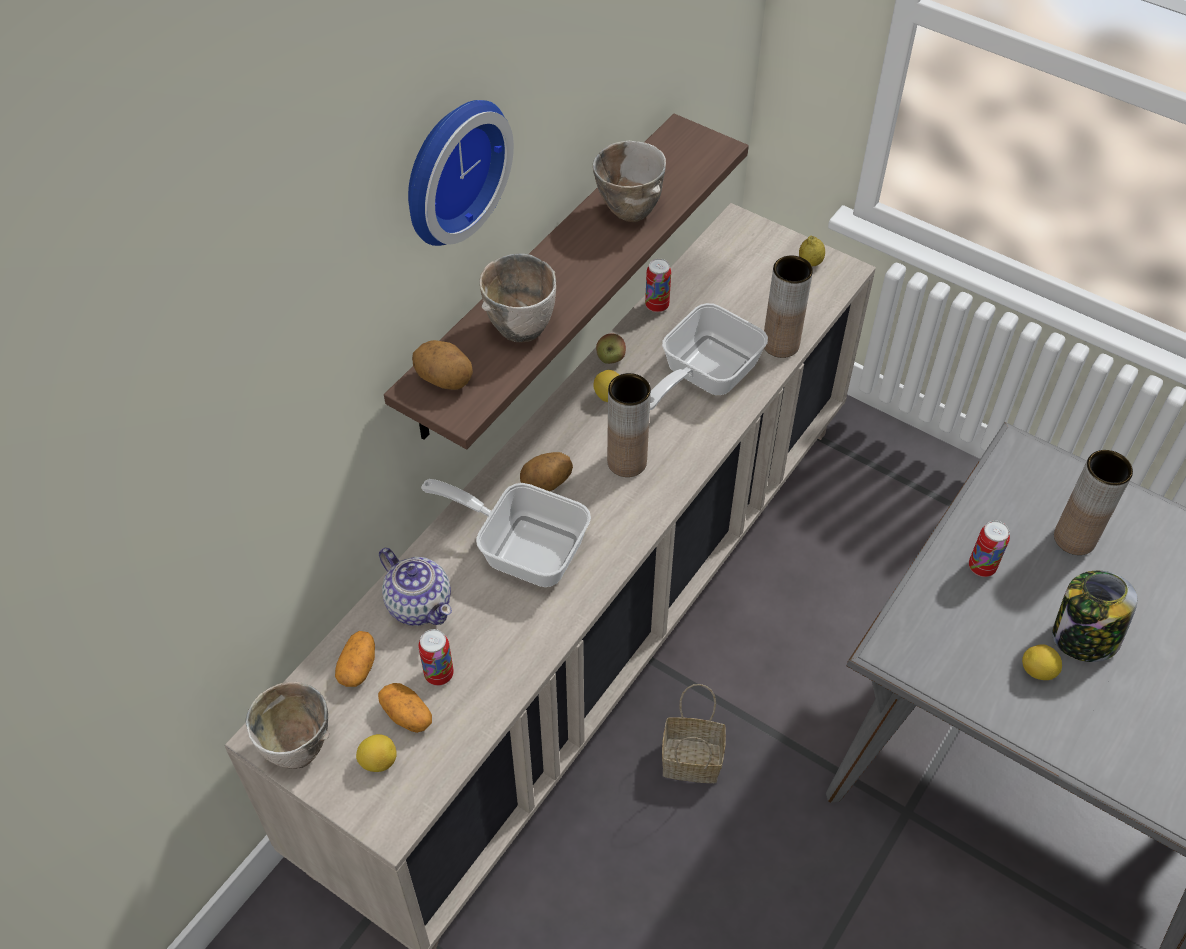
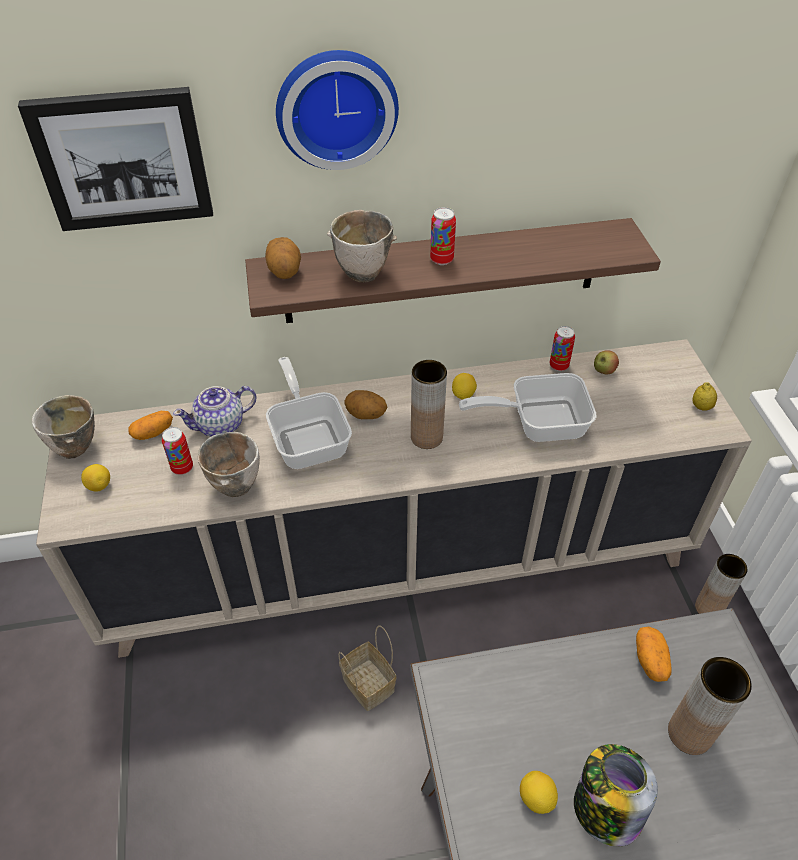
camera: 45 degrees right, 5 degrees down
(271, 363) = (123, 159): none -> picture
(407, 715) = (141, 475): potato -> potato (650, 661)
(419, 603) = (221, 425): teapot -> teapot turned 60 degrees clockwise
(610, 359) = (491, 376): apple -> apple (603, 371)
(628, 210) = (520, 251): bowl -> bowl (237, 484)
(780, 344) = (615, 440): brown vase -> brown vase (708, 608)
(981, 567) = (584, 688): can -> can (441, 260)

